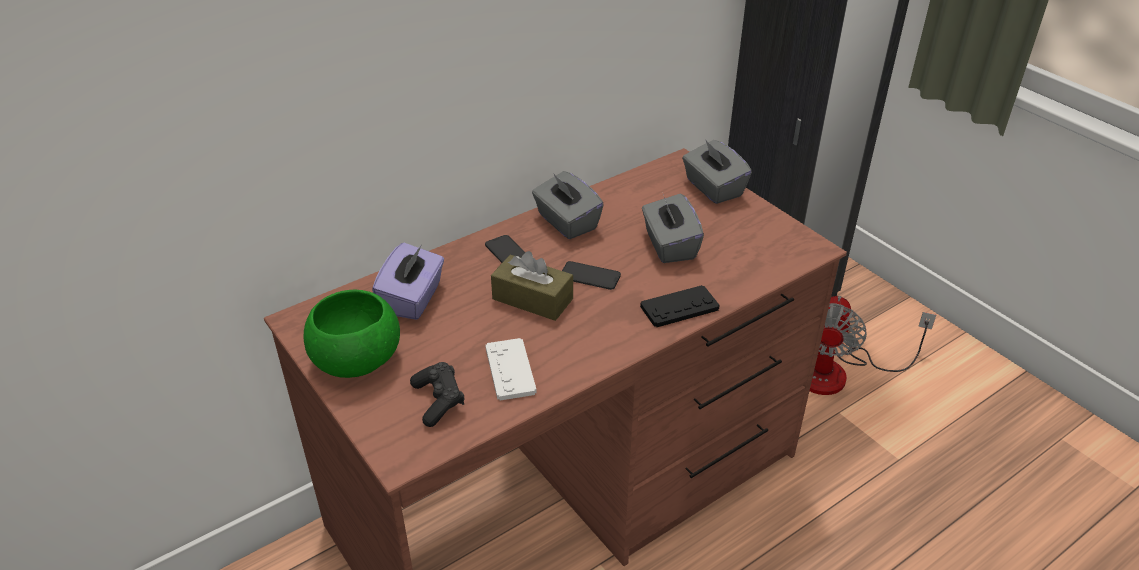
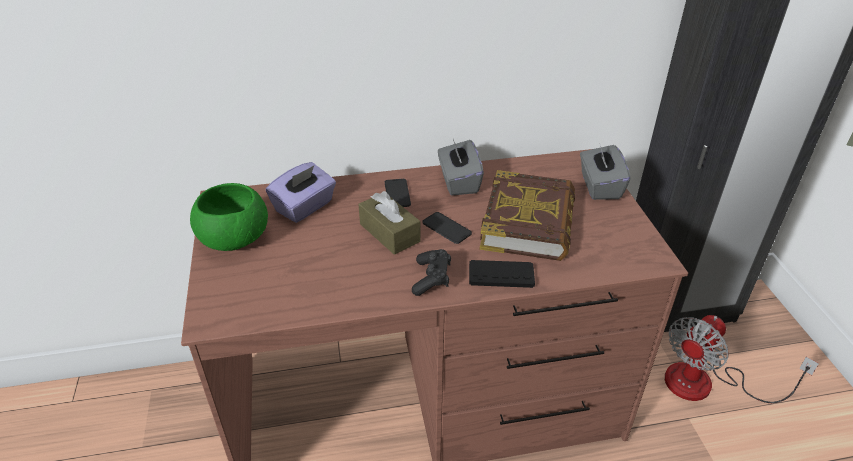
camera: 25 degrees right, 0 degrees up
(439, 401) = (265, 288): black game controller -> black game controller (431, 279)
(510, 370) = (333, 282): white game controller -> none
(669, 245) = (528, 222): grey tissue box -> book

